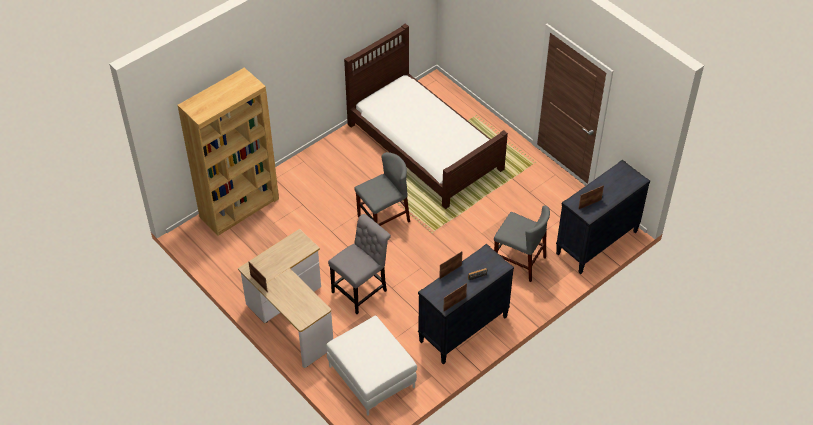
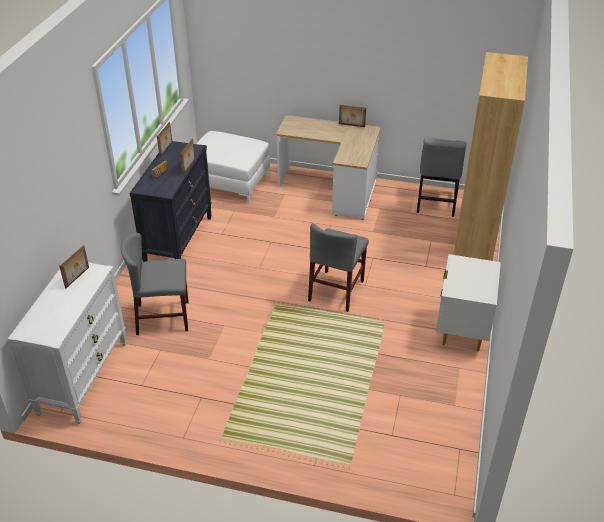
camera: 145 degrees right, 10 degrees down
(334, 149) = (461, 331): none -> white nightstand
(361, 290) = (295, 229): grey chair -> grey chair (436, 204)
(424, 146) = (372, 388): brown bed -> none
(596, 243) = (83, 377): black dresser -> white dresser

